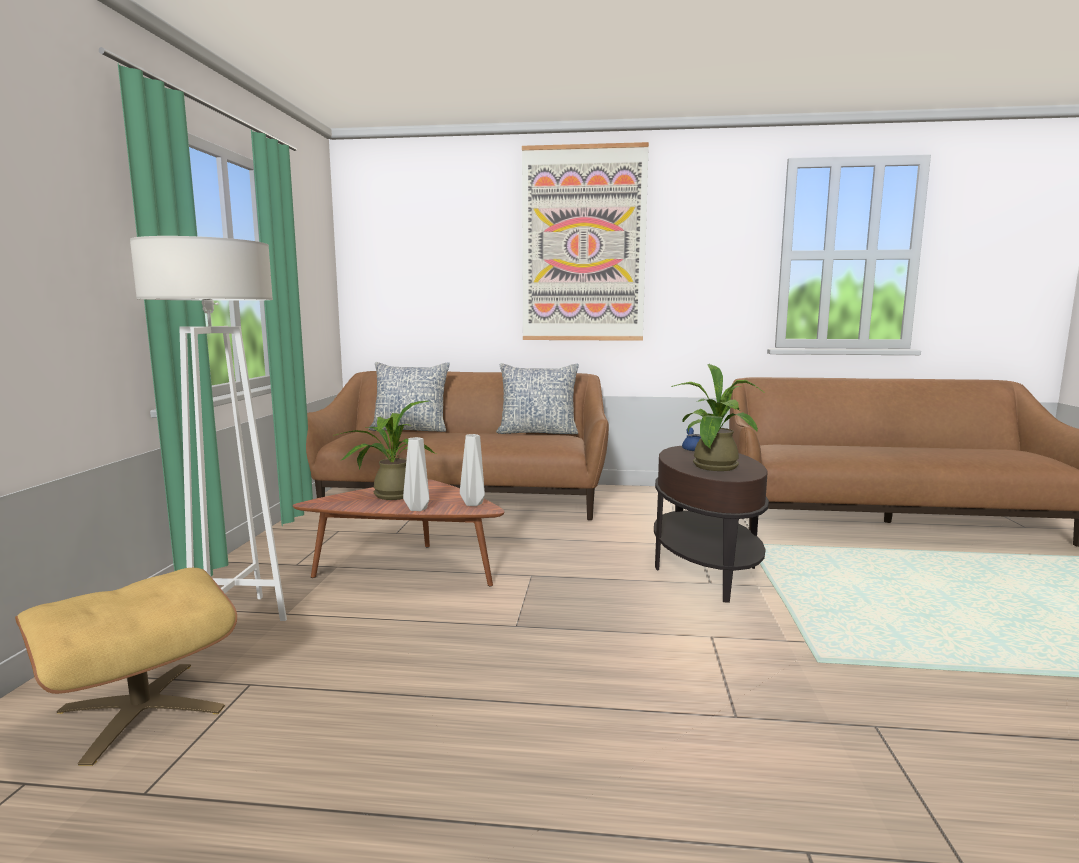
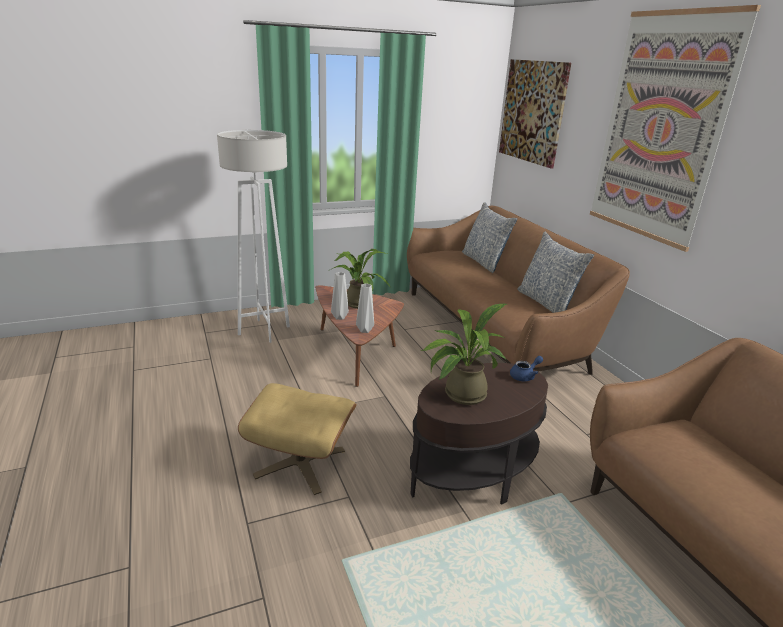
camera: 60 degrees right, 15 degrees up
(141, 709) = (183, 344): beige ottoman -> beige ottoman (301, 462)
(399, 252) = (533, 112): none -> picture

